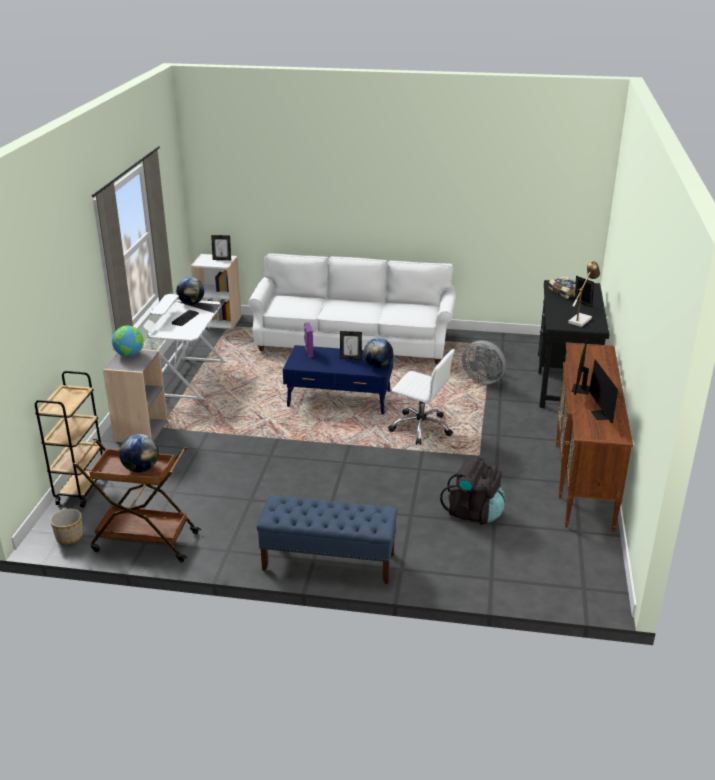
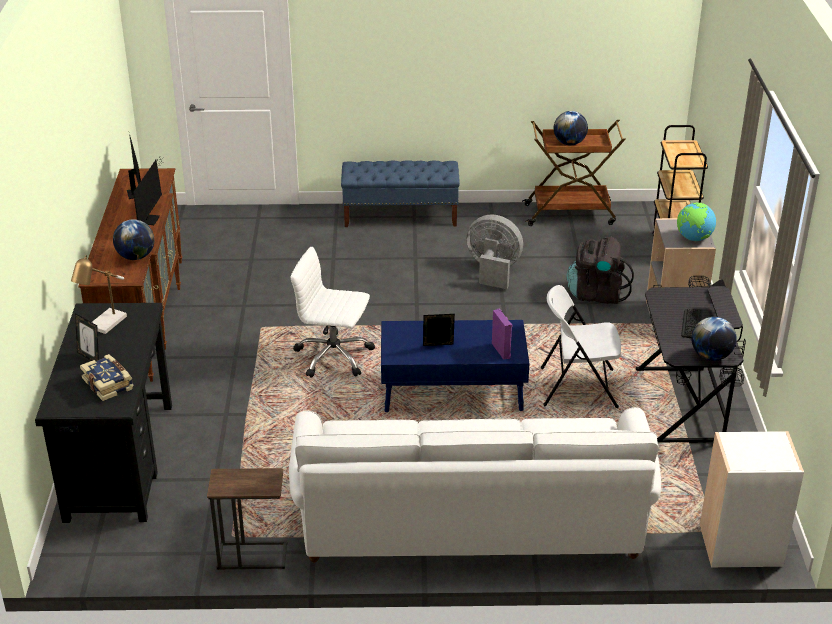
camera: 170 degrees right, 5 degrees up
(69, 537) = (640, 212): planter -> none
(189, 378) = (683, 404): white desk -> black desk
(222, 259) = (746, 455): picture frame -> none
(251, 393) = (578, 387): none -> white chair
(378, 365) = (396, 337): globe -> globe (136, 257)
(474, 513) = (270, 266): black backpack -> black backpack (596, 294)
(476, 337) = (251, 556): none -> brown side table
(483, 379) = (247, 450): grey fan -> grey fan (493, 271)

